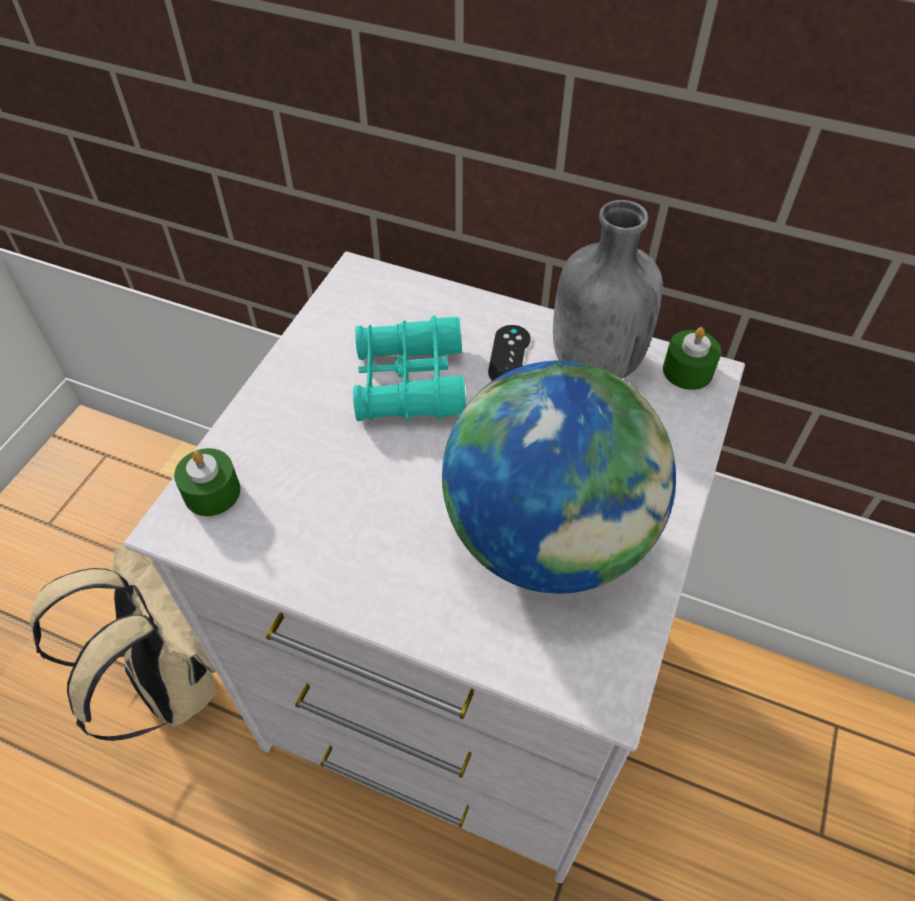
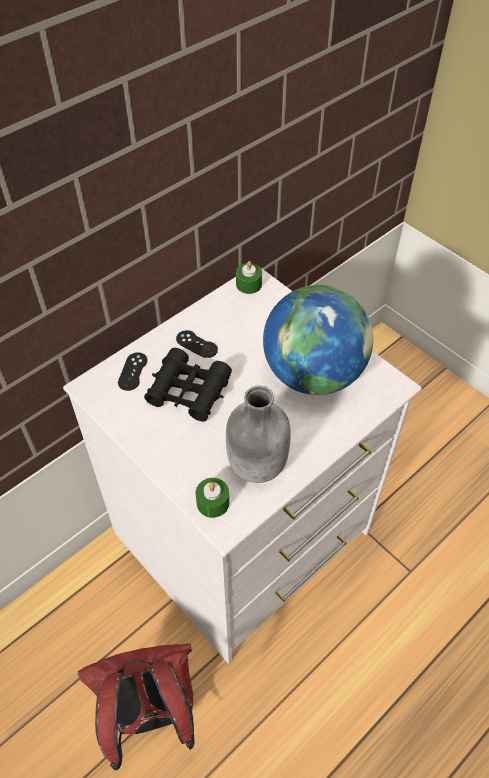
camera: 65 degrees left, 0 degrees up
(167, 683) = (151, 713): beige backpack -> red backpack
(409, 382) = (188, 391): turquoise binoculars -> black binoculars
(410, 306) = (132, 371): none -> black game controller
(593, 361) = (221, 314): grey bottle -> grey bottle (256, 465)

